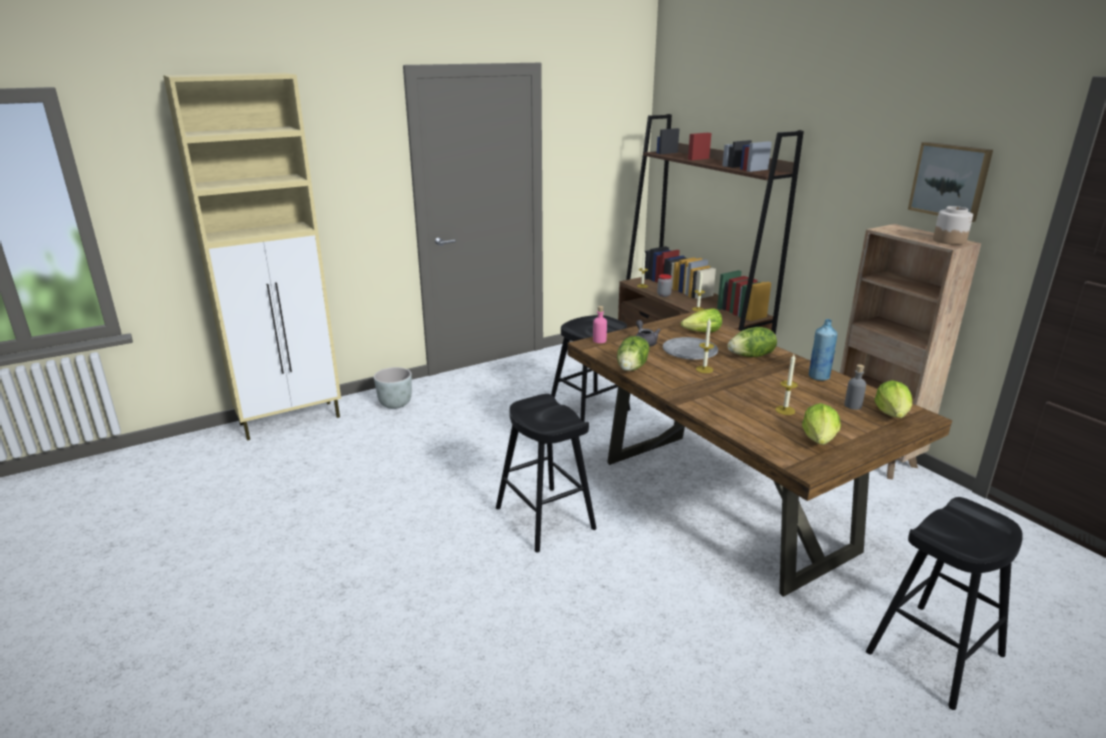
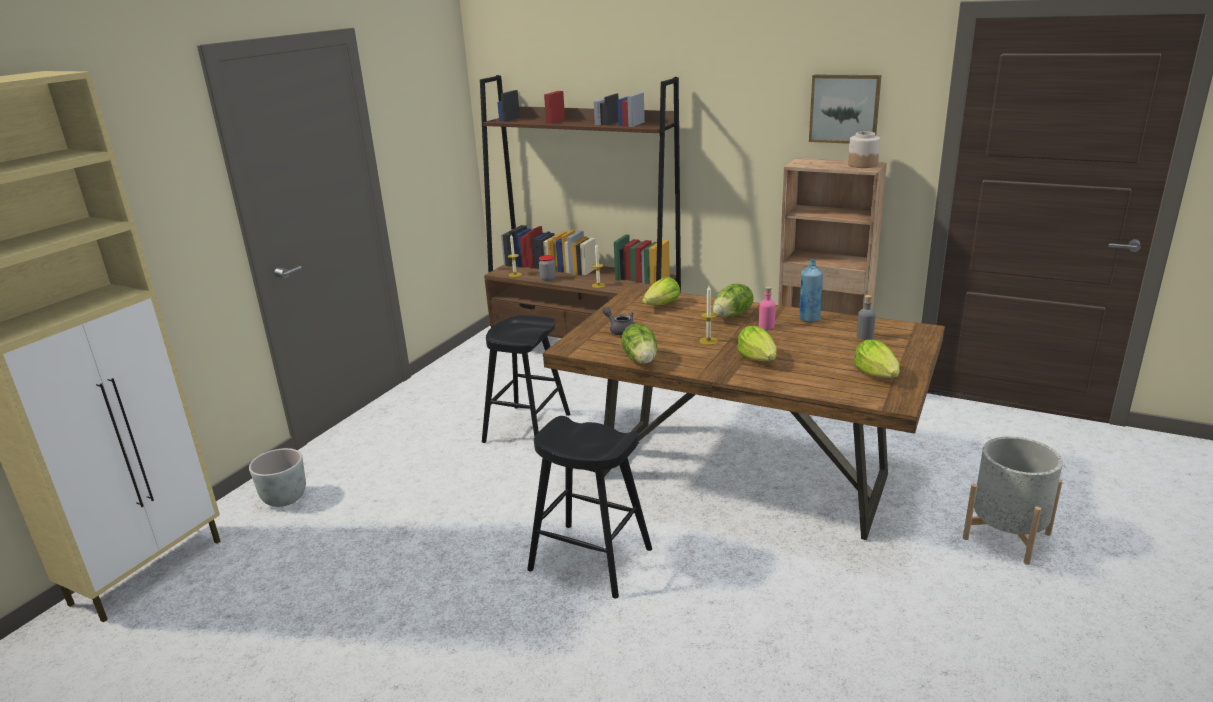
camera: 30 degrees left, 0 degrees up
(599, 340) = (573, 341): pink bottle -> pink bottle (766, 326)
(690, 352) = (674, 327): grey plate -> none
(785, 410) = (820, 358): candle -> none
(892, 414) = (900, 334): lettuce -> lettuce (758, 359)
(935, 653) = (1006, 536): black stool -> grey planter

